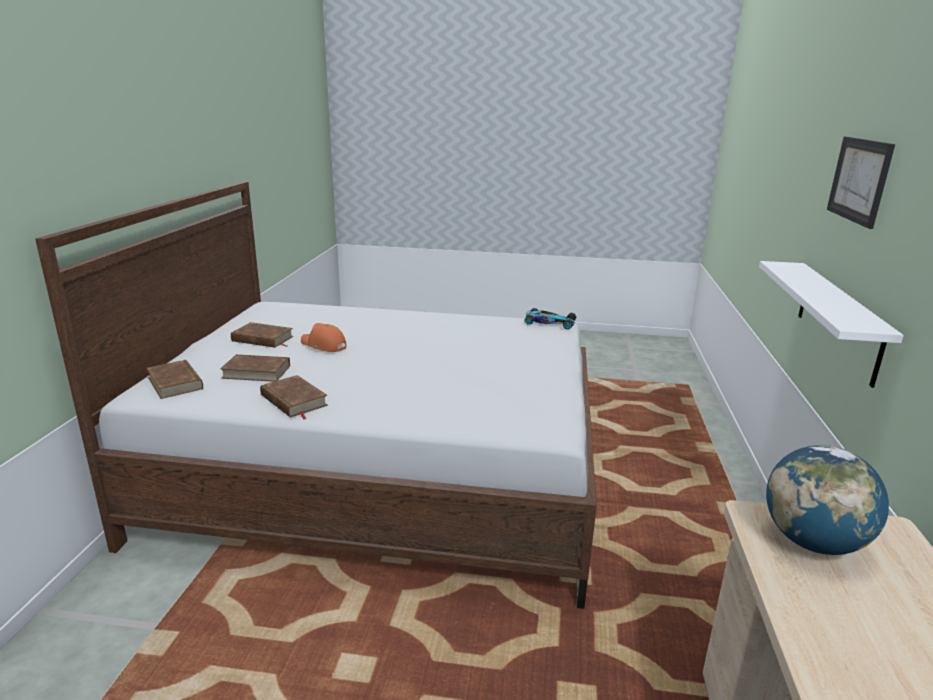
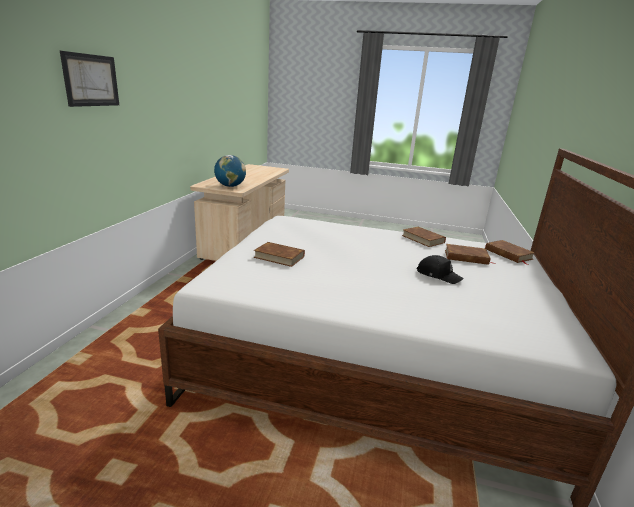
camera: 175 degrees left, 0 degrees up
(262, 339) = (500, 287): brown book -> brown book (279, 257)
(323, 345) = (438, 275): orange cap -> black cap
(548, 322) = (215, 285): toy car -> none
(838, 320) = (115, 164): white shelf -> none

